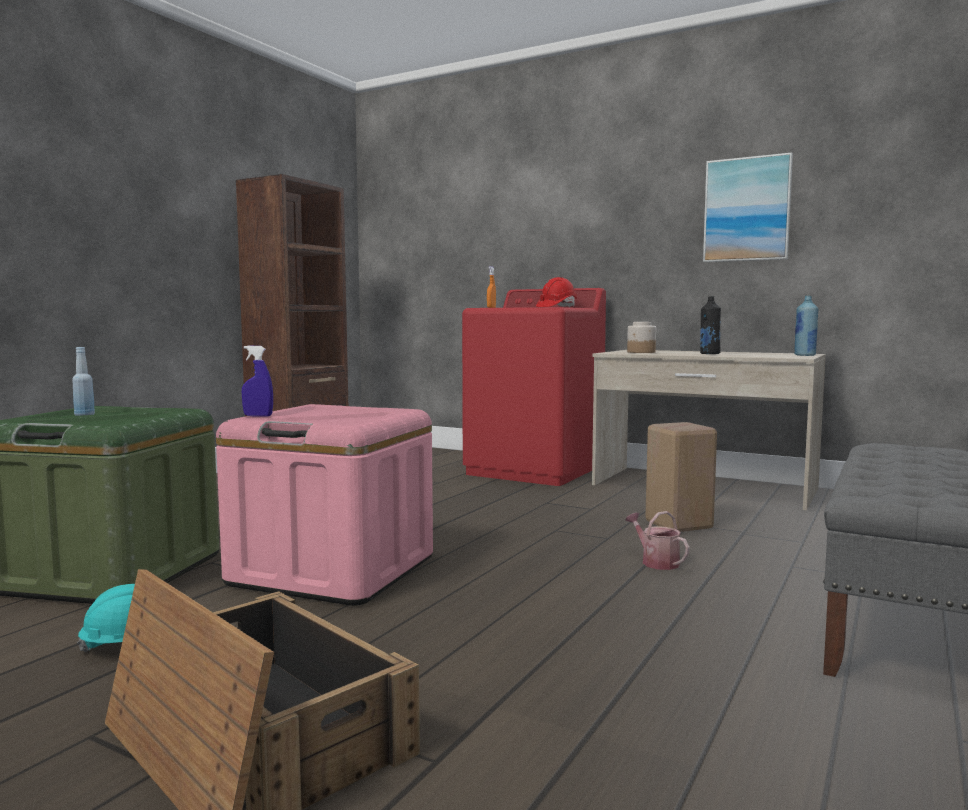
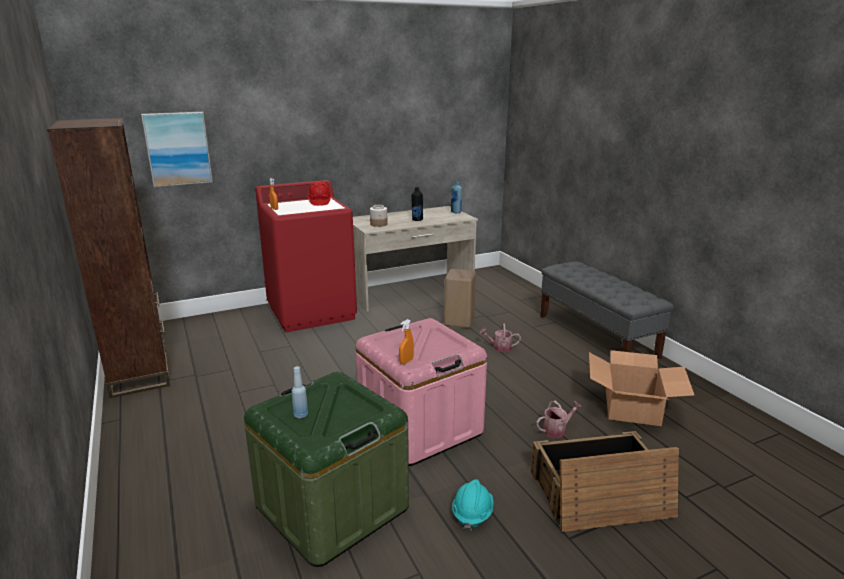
camera: 55 degrees left, 15 degrees up
(258, 416) = (406, 361): blue spray bottle -> orange spray bottle
(447, 656) = (557, 429): none -> watering can
(660, 716) = (633, 407): none -> cardboard box
(747, 209) = (407, 126): picture -> picture (178, 149)

